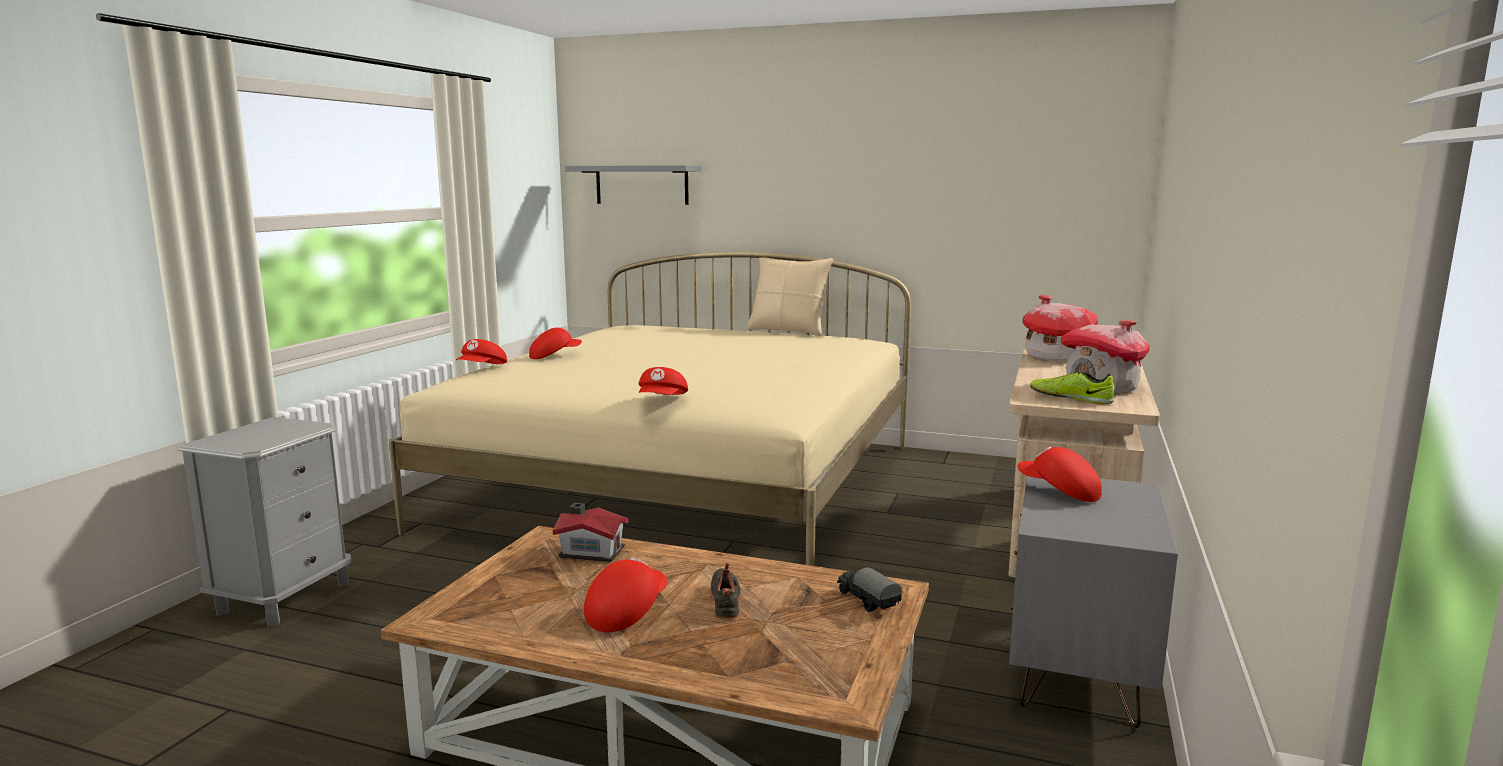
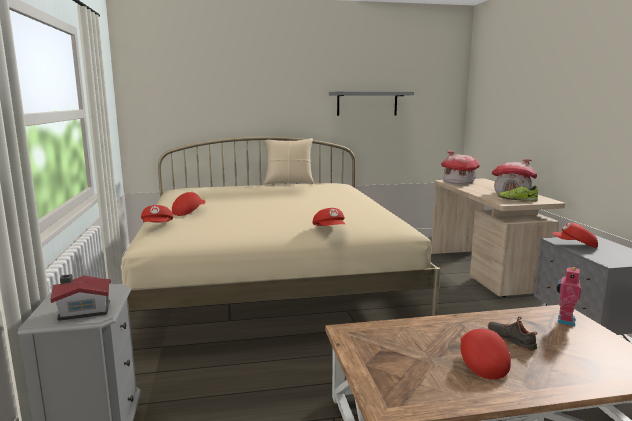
camera: 30 degrees left, 0 degrees up
(591, 551) = (388, 332): toy house -> toy house (83, 310)
(641, 185) = (180, 95): grey shelf -> grey shelf (367, 103)
(866, 601) = (564, 320): toy truck -> toy robot

